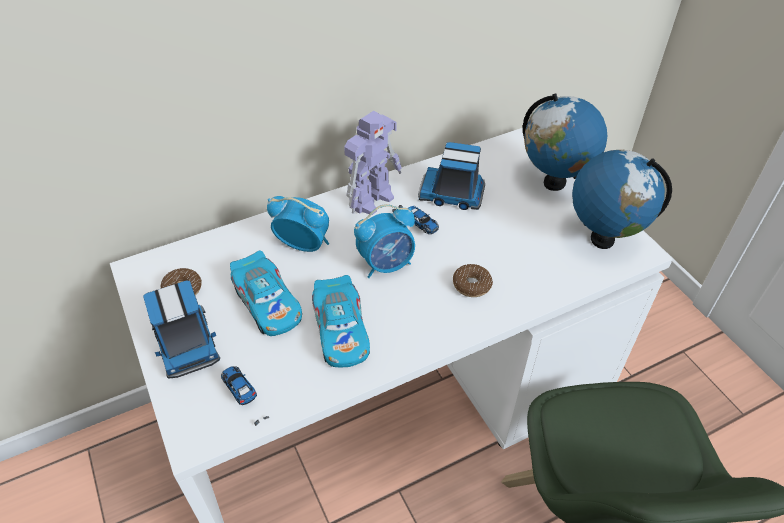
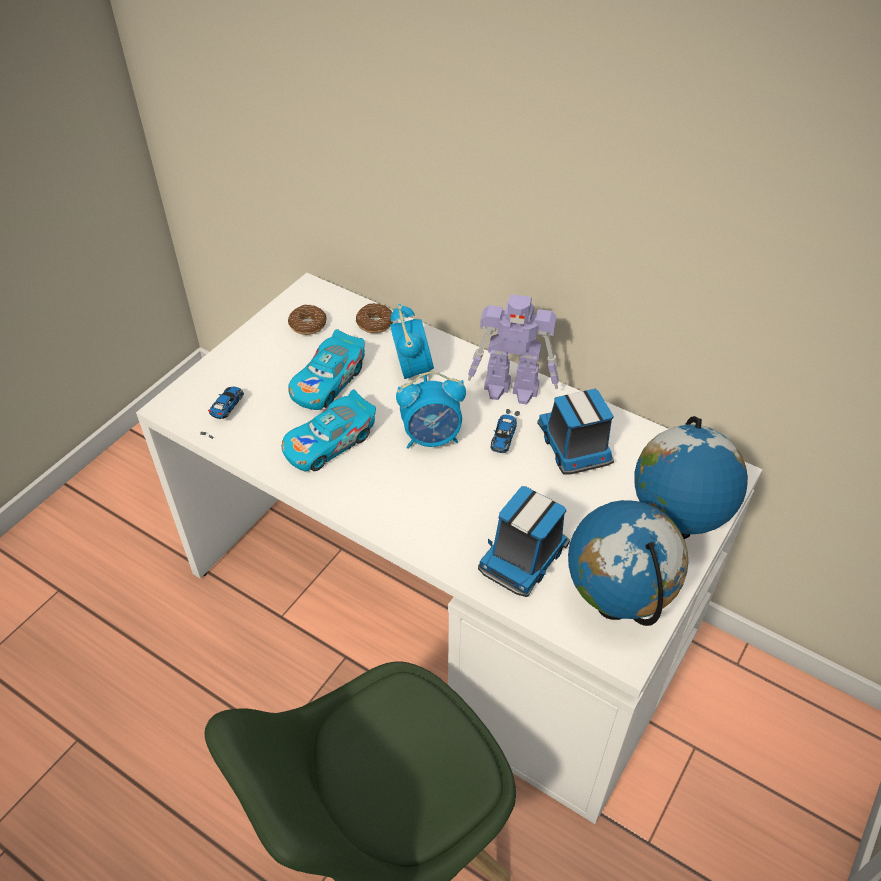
camera: 60 degrees right, 0 degrees up
(186, 343) = (255, 355): toy truck -> toy truck (524, 556)
(387, 264) = (432, 438): alarm clock -> alarm clock turned 45 degrees counterclockwise
(471, 285) = (453, 513): donut -> donut (375, 323)

